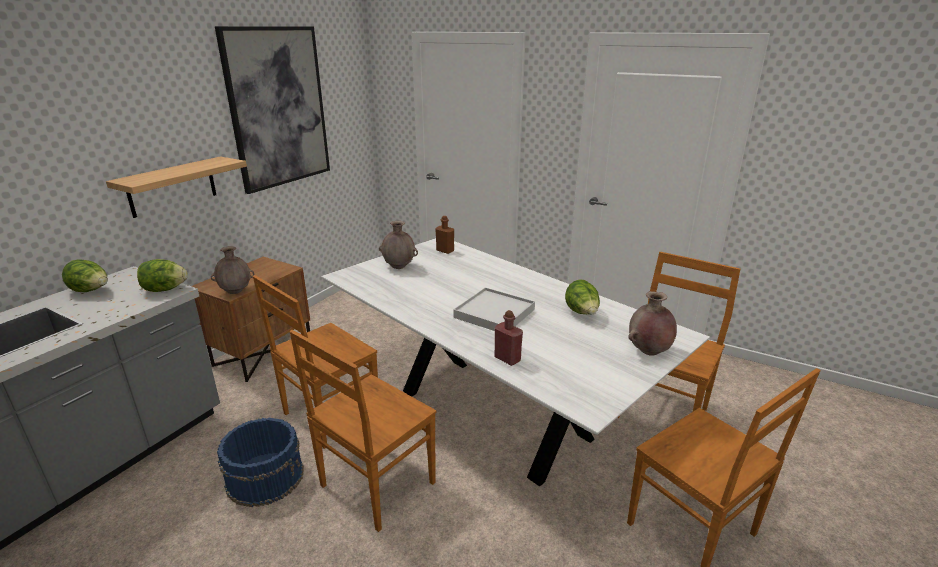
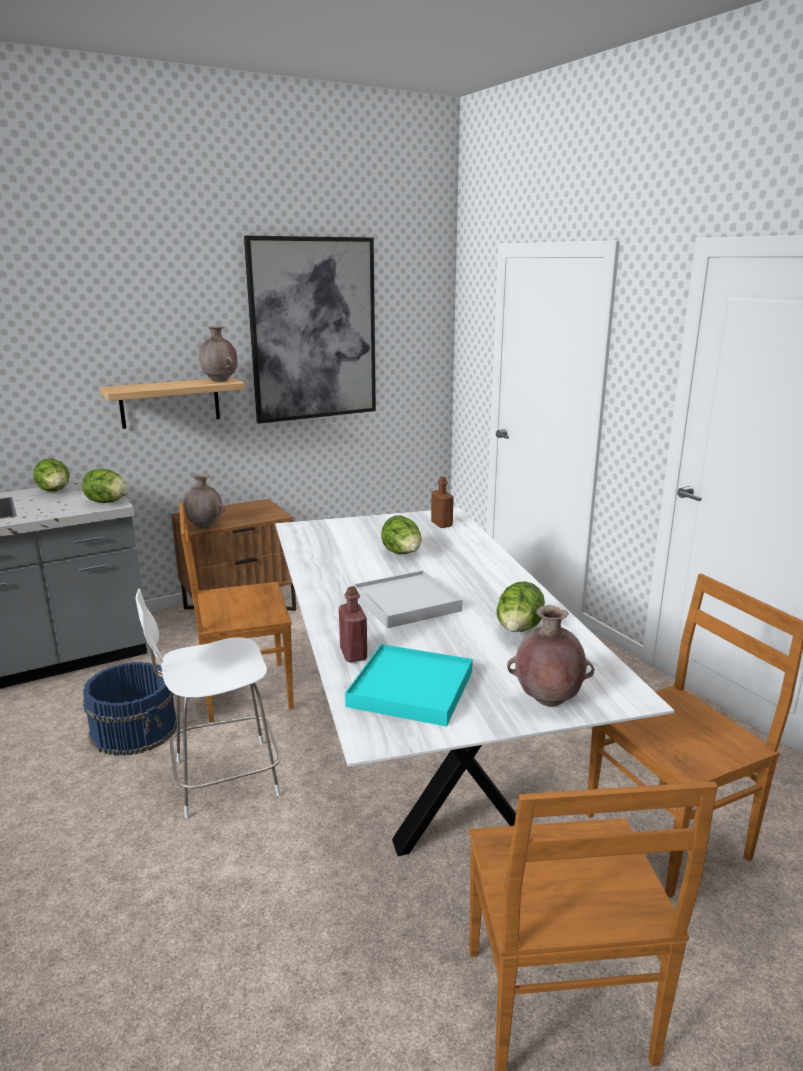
camera: 30 degrees right, 5 degrees down
(375, 486) = (221, 778): brown chair -> white stool
(399, 267) = (366, 531): brown vase -> brown vase (220, 381)
(447, 279) = (402, 554): none -> lettuce
(570, 370) = (411, 688): none -> turquoise tray

